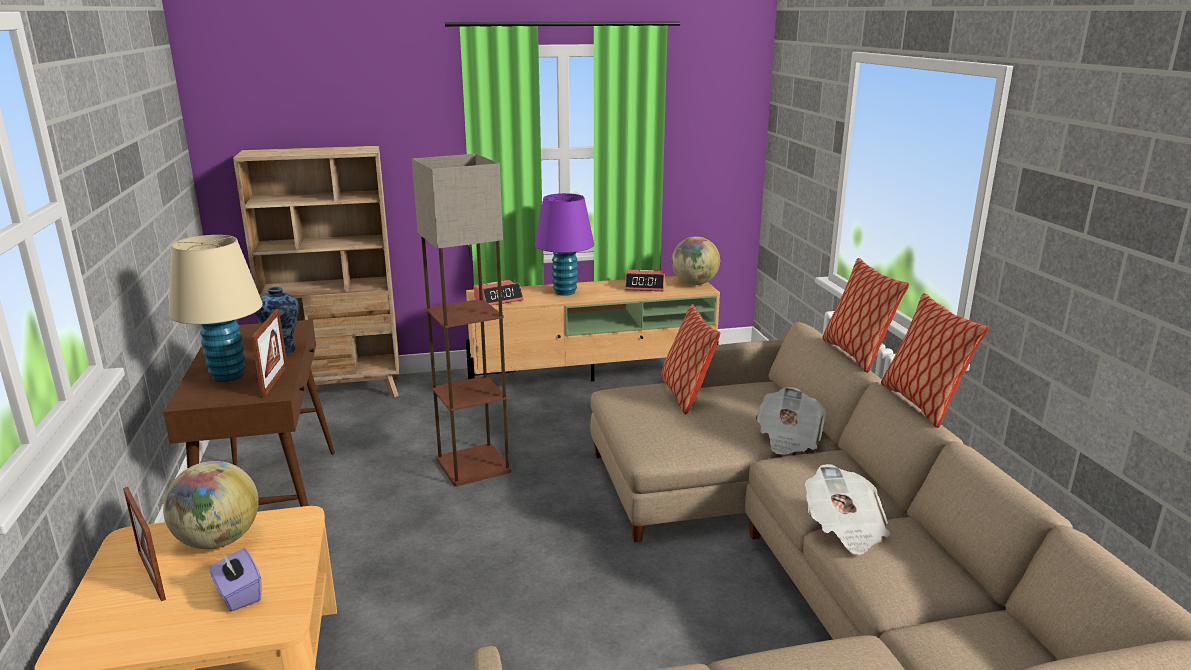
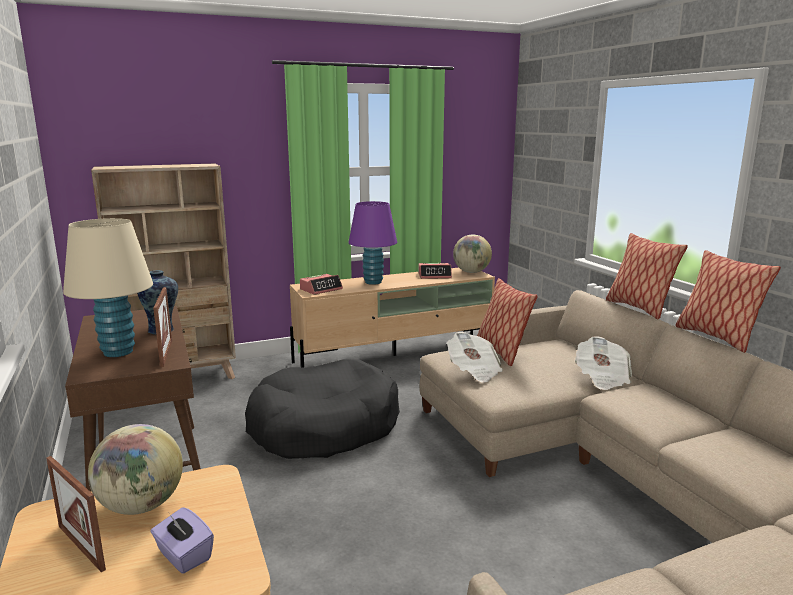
camera: 10 degrees left, 5 degrees down
(474, 465) = (323, 427): floor lamp -> black dog bed
(844, 529) = (694, 441): newspaper -> newspaper (474, 371)

